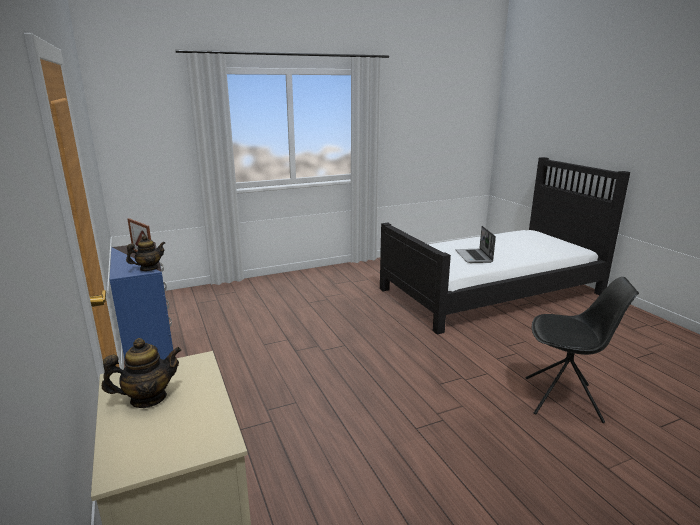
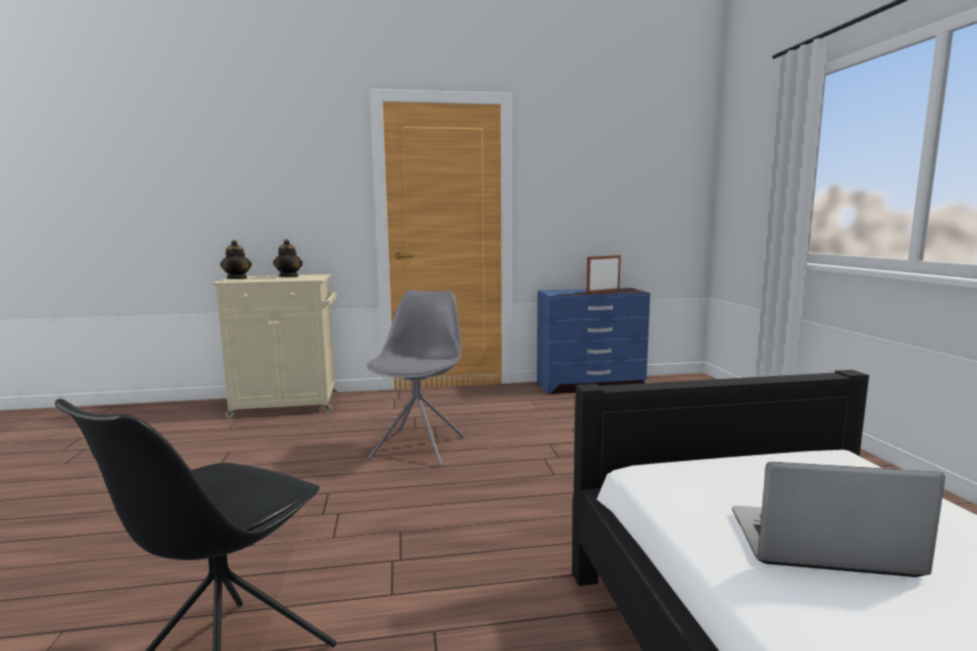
camera: 105 degrees right, 10 degrees down
(149, 269) = (559, 293): teapot -> teapot (237, 278)
(318, 406) = (419, 447): none -> grey chair

